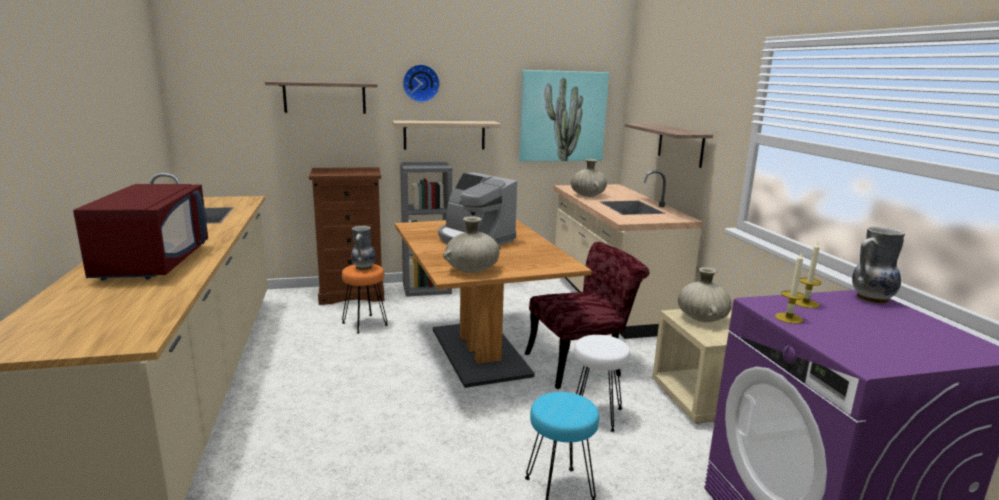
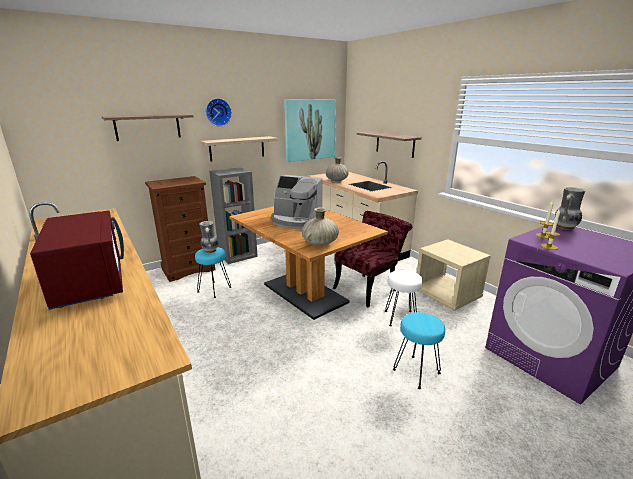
camera: 20 degrees left, 5 degrees up
(365, 324) = (214, 289): orange stool -> turquoise stool
(701, 318) = (444, 249): beige vase -> none

